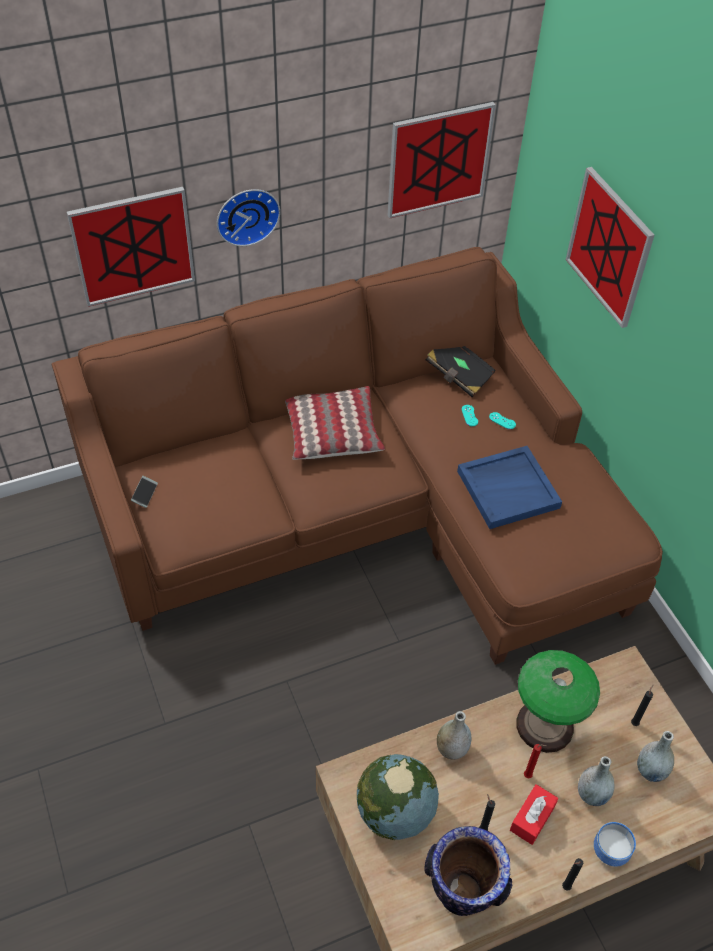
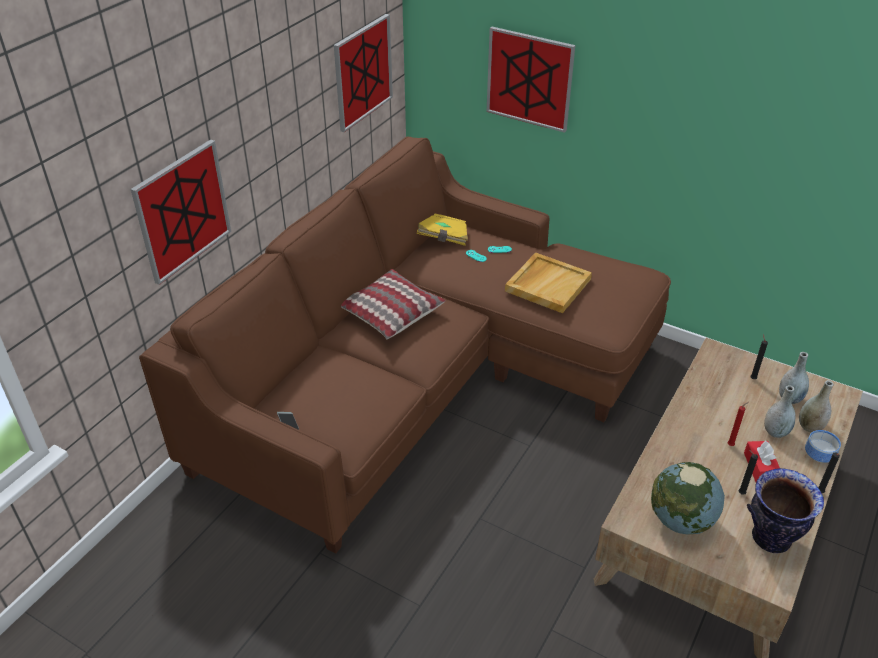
camera: 35 degrees left, 10 degrees down
(246, 215) = (255, 156): wall clock -> none
(451, 749) = (672, 459): grey vase -> grey vase (810, 427)
(458, 375) = (442, 237): black book -> yellow book
(508, 488) = (547, 284): blue tray -> beige tray
(545, 726) = (708, 411): table lamp -> none

